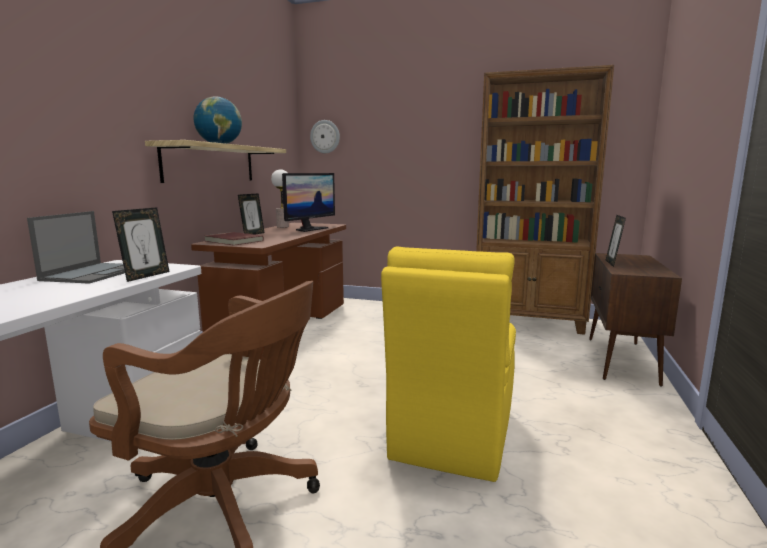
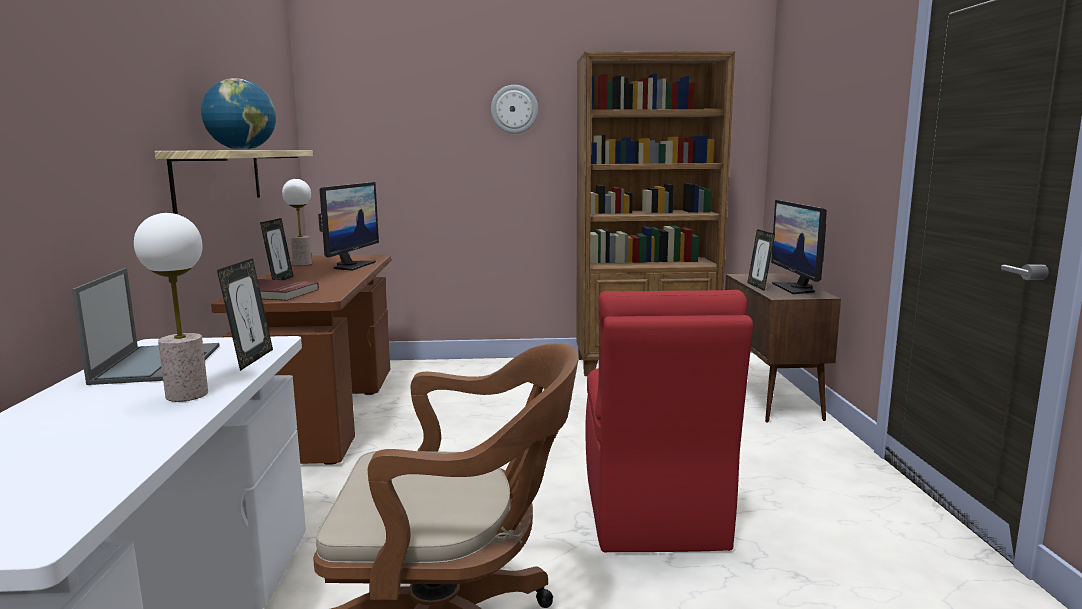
camera: 20 degrees left, 0 degrees up
(71, 292) = (187, 395): none -> table lamp
(325, 136) = (342, 126): wall clock -> wall clock (514, 109)
(451, 436) = (653, 513): yellow chair -> red chair
(646, 267) = (796, 288): none -> monitor

